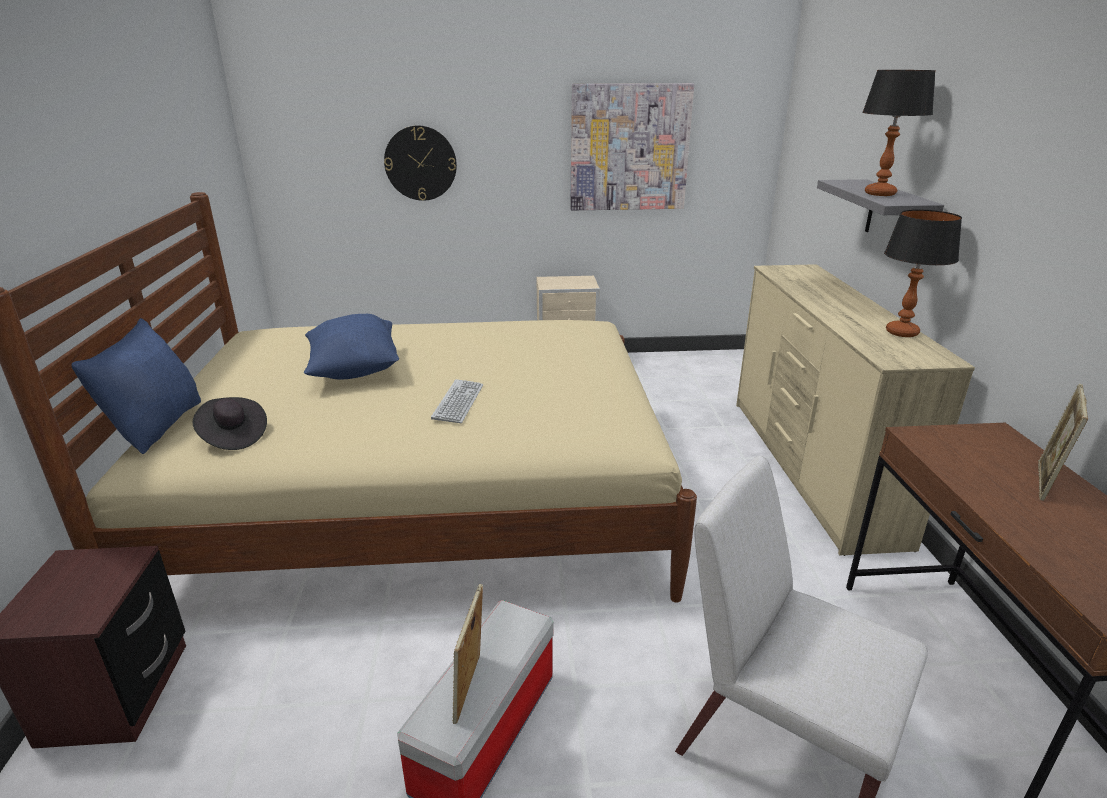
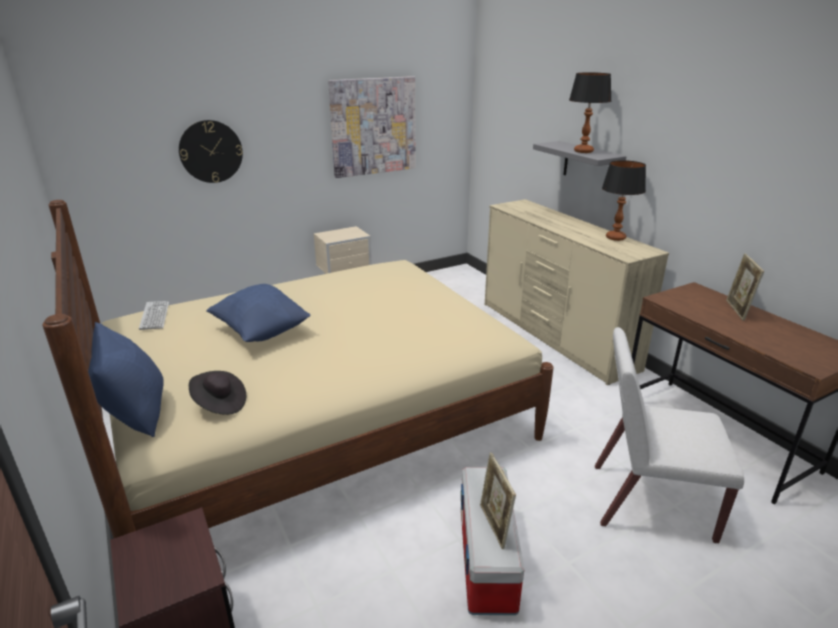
camera: 25 degrees left, 0 degrees up
(458, 402) = (370, 338): keyboard -> keyboard (155, 316)

